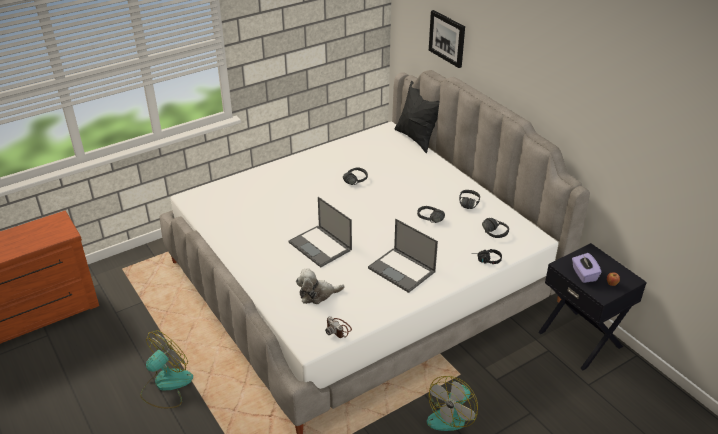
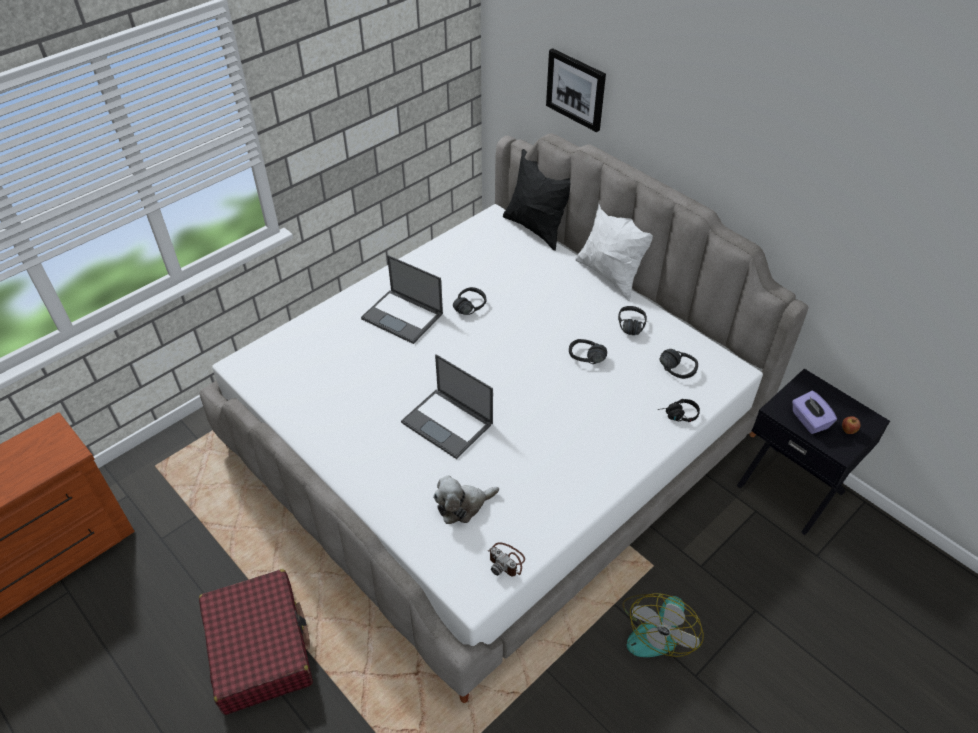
camera: 10 degrees left, 10 degrees up
(166, 385) = (260, 648): fan -> red suitcase
(402, 270) = (570, 448): laptop -> laptop (403, 316)
(463, 172) = (611, 275): none -> white pillow

